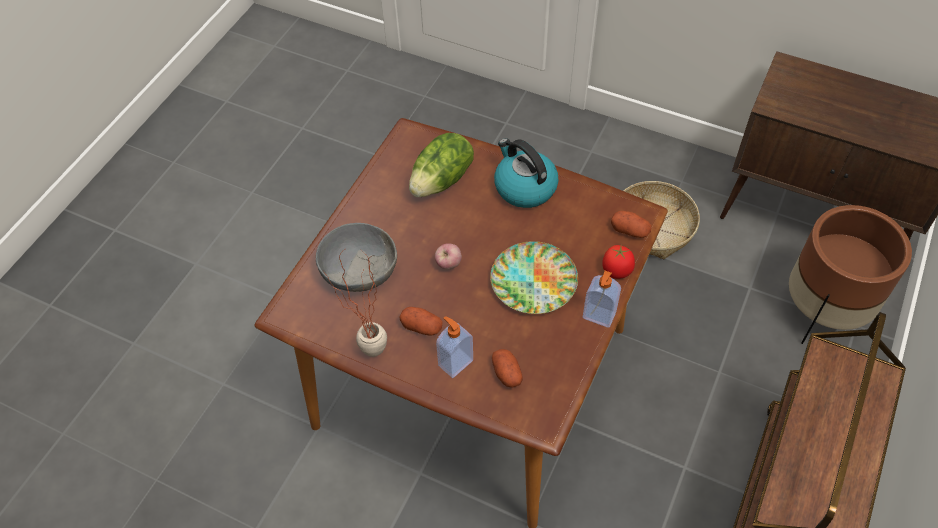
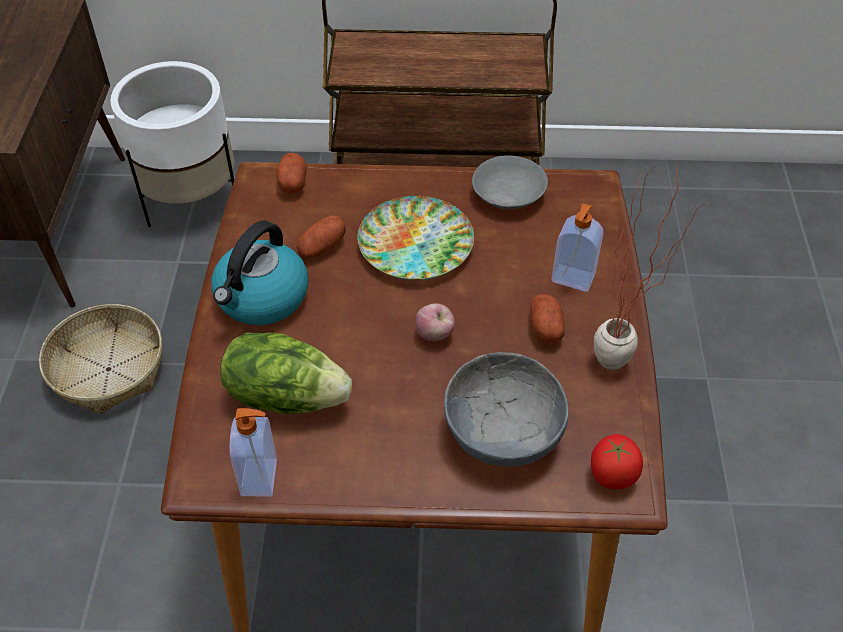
camera: 115 degrees left, 5 degrees down
(506, 373) = (555, 231): potato -> potato (322, 247)
(560, 358) = (507, 194): none -> grey bowl
(598, 316) = (432, 179): soap dispenser -> soap dispenser (261, 477)
(617, 271) = (360, 179): tomato -> tomato (612, 475)
(823, 312) = (191, 201): brown planter -> white planter

